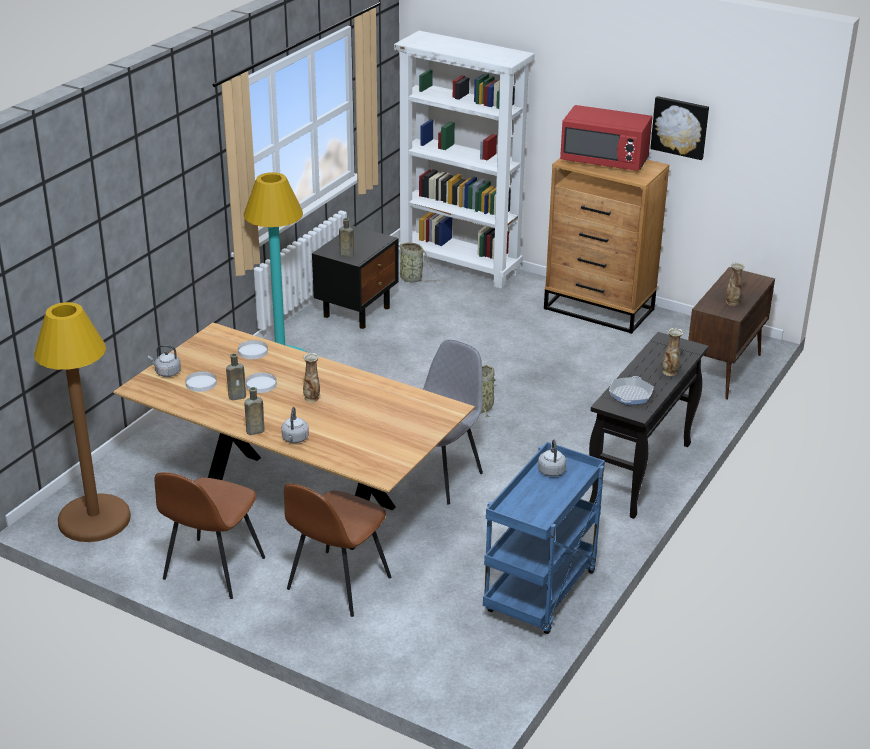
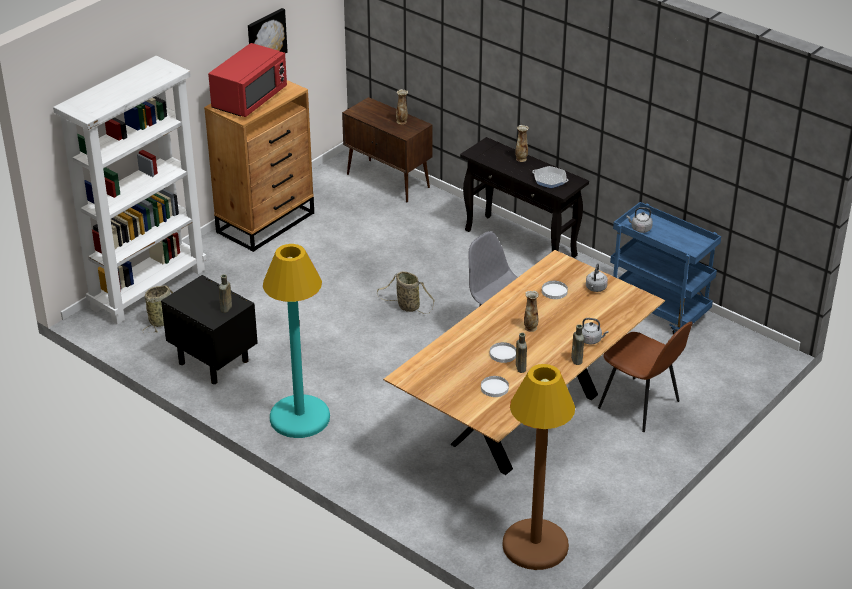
camera: 80 degrees left, 5 degrees up
(166, 372) = (472, 408): grey kettle -> grey kettle (595, 288)
(212, 570) = (615, 472): brown chair -> none
(252, 351) = (445, 356): white plate -> white plate (554, 291)

